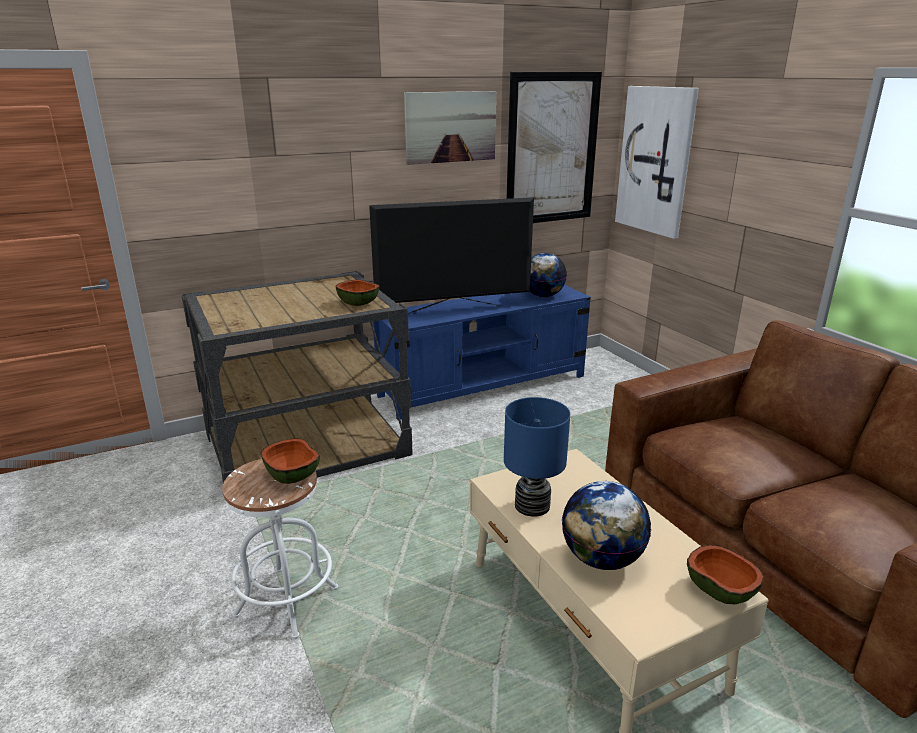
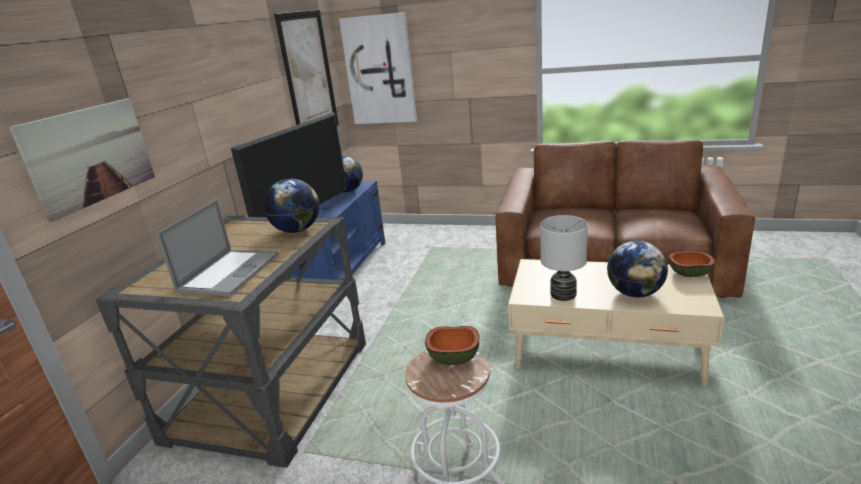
camera: 45 degrees left, 0 degrees up
(256, 313) = (230, 273): none -> laptop
(359, 303) = (297, 230): bowl -> globe
(450, 127) = (251, 66): picture -> picture (90, 155)
(532, 506) = (563, 294): blue table lamp -> grey table lamp

